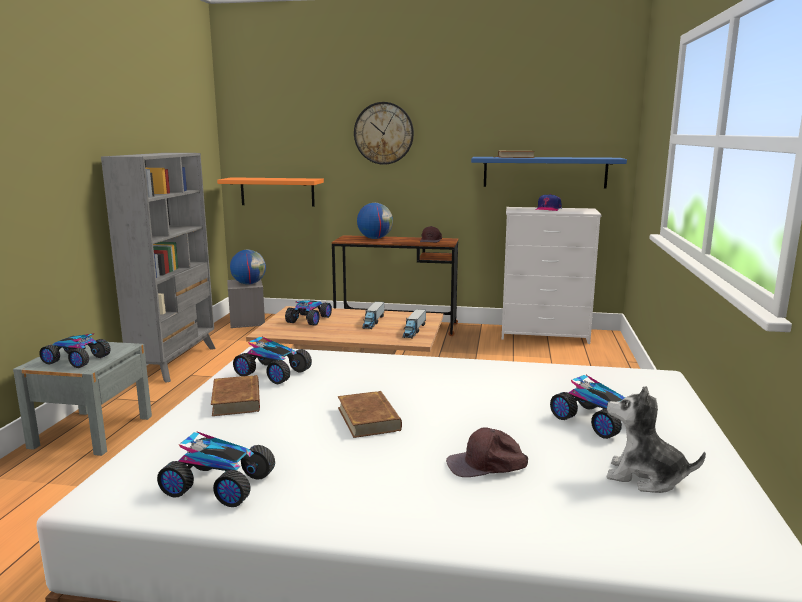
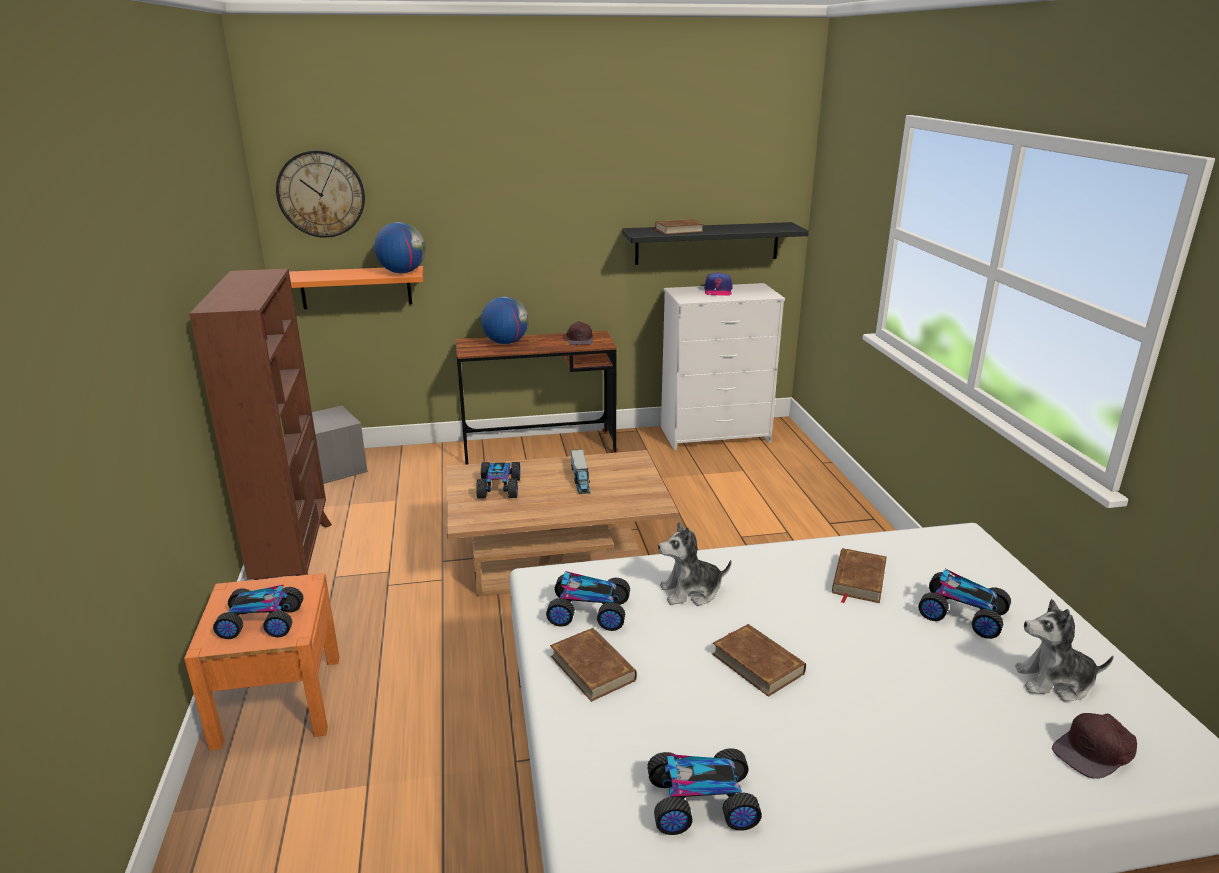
camera: 20 degrees left, 10 degrees up
(92, 431) = (278, 700): grey nightstand -> orange nightstand
(175, 362) = (295, 559): grey bookcase -> brown bookcase
(249, 284) = (336, 419): globe -> globe (402, 272)
(365, 374) = (691, 592): none -> plush toy
(383, 133) = (504, 202): wall clock -> wall clock (321, 194)
(414, 330) = (639, 487): toy truck -> none
(487, 465) = (919, 702): brown cap -> brown cap (1095, 751)
(519, 387) = (858, 580): none -> brown book
(544, 172) = (707, 243): blue shelf -> black shelf

